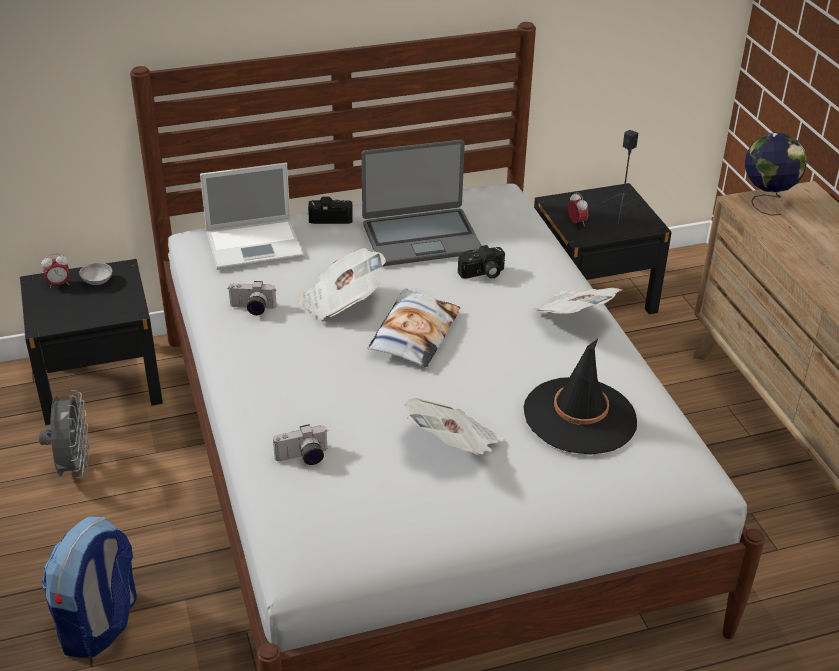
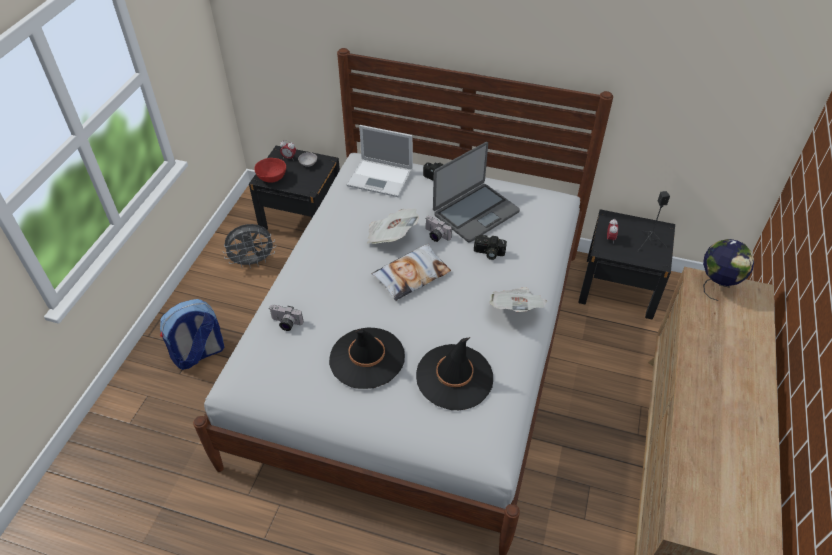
camera: 35 degrees right, 10 degrees up
(56, 319) = (271, 178): none -> red bowl
(74, 468) = (253, 262): grey fan -> grey fan turned 45 degrees clockwise
(252, 309) = (342, 219): camera -> camera (435, 235)
(421, 238) = (475, 212): laptop -> laptop turned 60 degrees counterclockwise
(454, 446) = (367, 358): newspaper -> black hat

